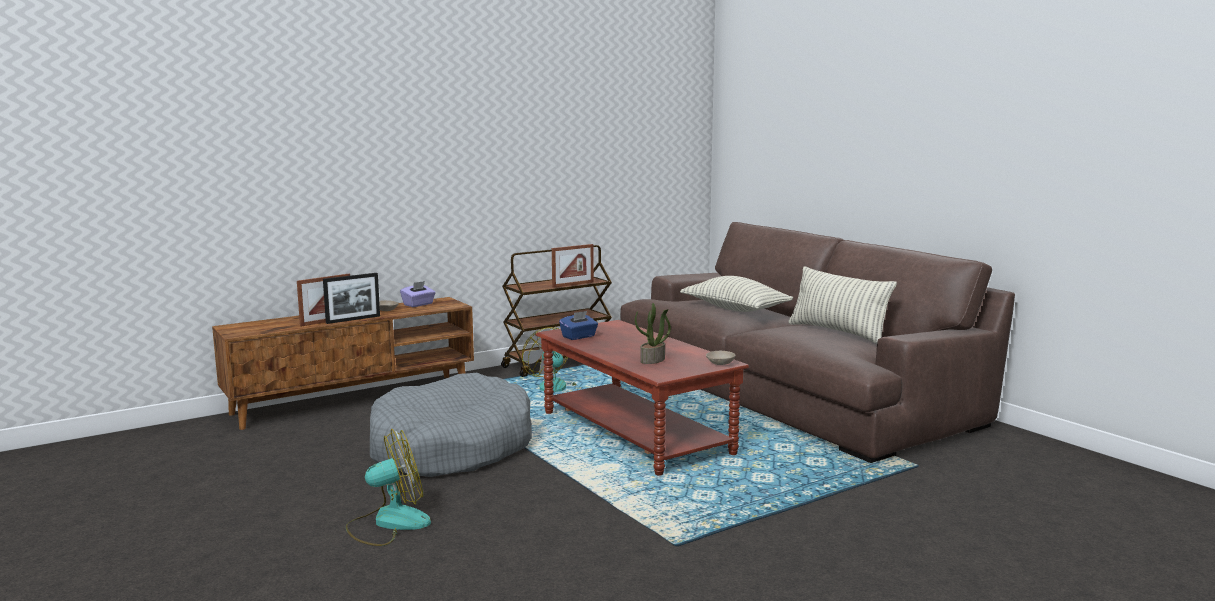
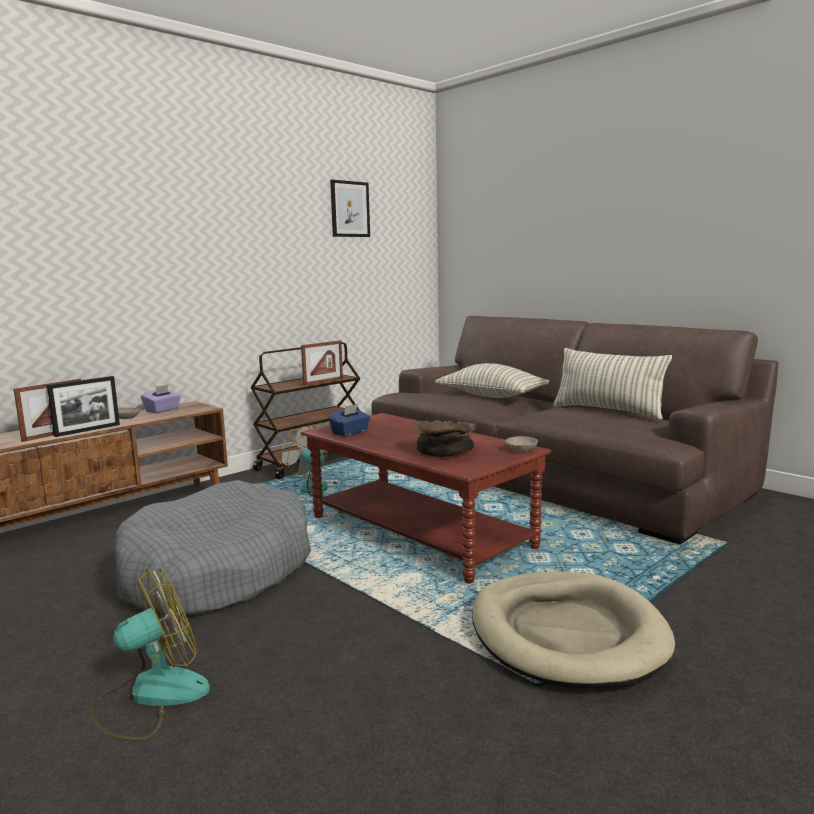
camera: 10 degrees left, 0 degrees up
(613, 109) = (350, 209): none -> picture
(653, 360) = (446, 452): potted plant -> brown bowl
(719, 517) = (566, 634): none -> beige dog bed

